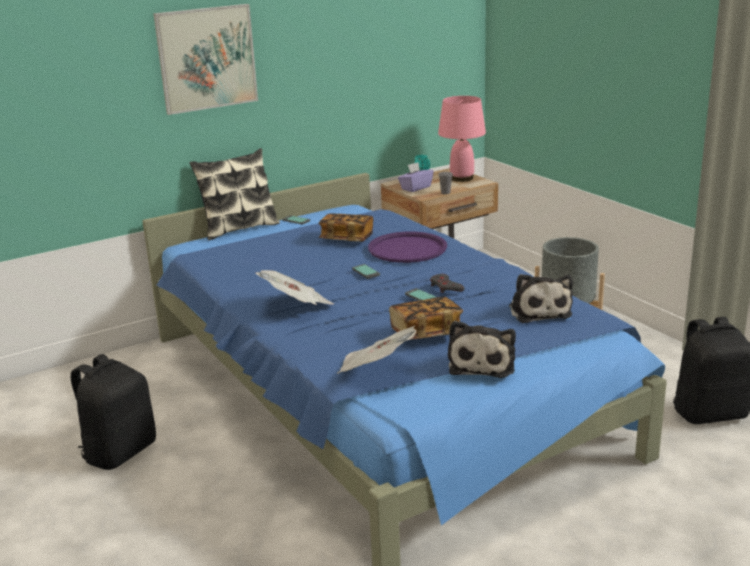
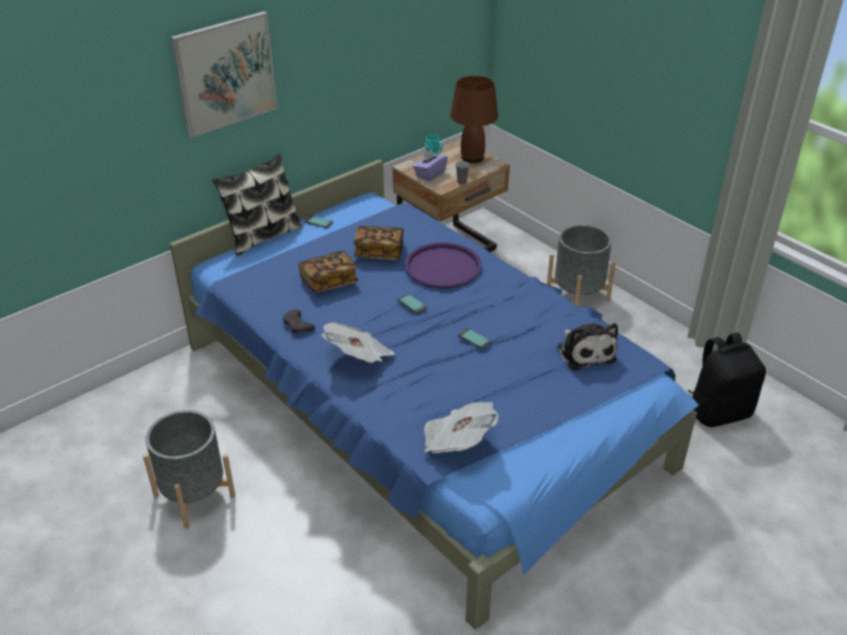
camera: 10 degrees left, 15 degrees up
(119, 452) = (194, 495): black backpack -> grey planter
(426, 333) = (490, 389): book -> book (329, 282)
(446, 287) = (493, 324): grey game controller -> grey game controller (298, 325)
(462, 178) = (473, 157): pink table lamp -> brown table lamp
(482, 364) = (549, 426): plush toy -> none

